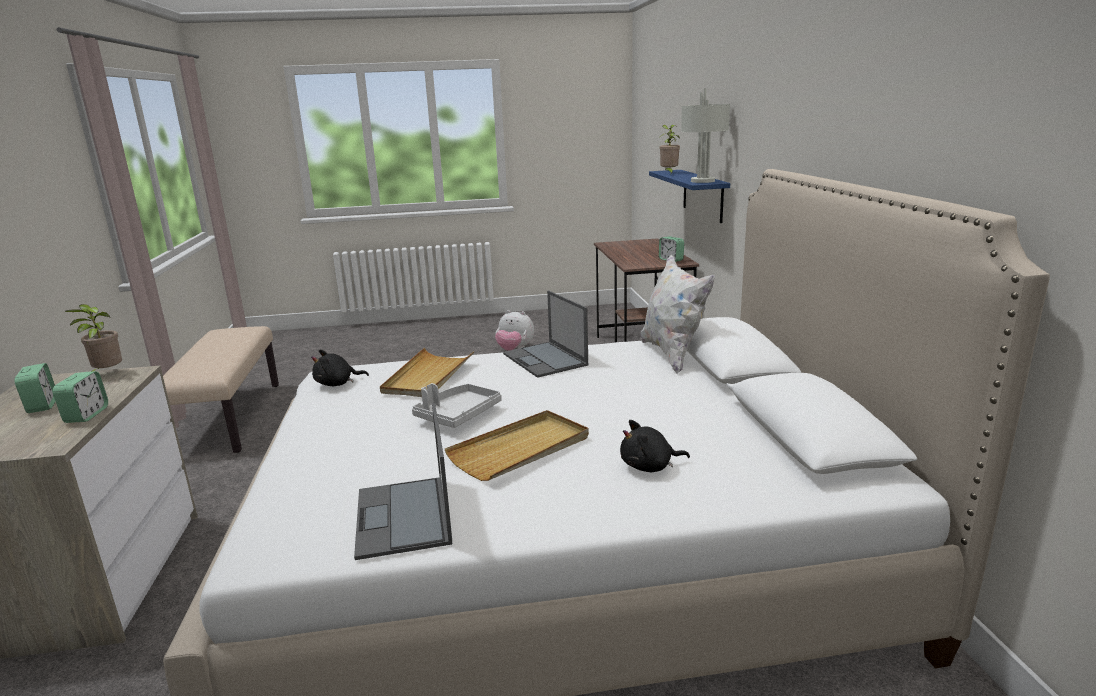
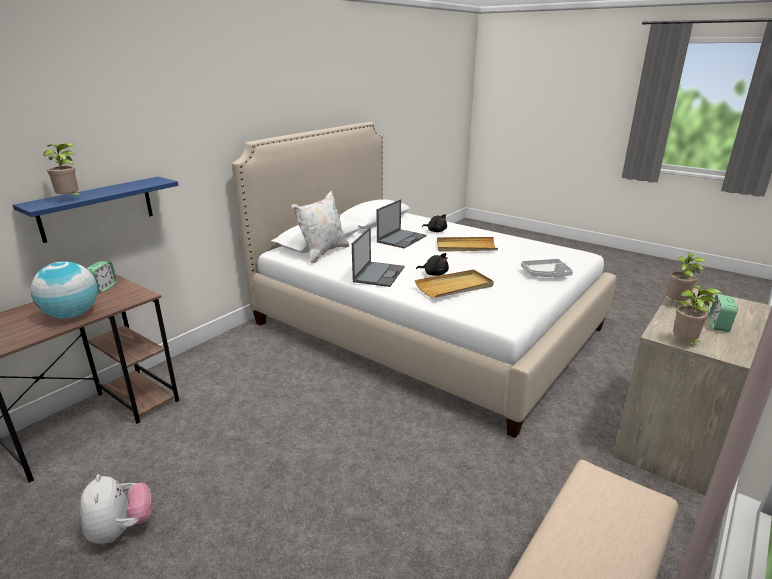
camera: 135 degrees left, 5 degrees up
(86, 415) = (677, 305): alarm clock -> potted plant
(337, 383) = (508, 308): black plush toy -> black plush toy (434, 274)
(404, 517) = (529, 246): laptop -> laptop (402, 239)
(458, 415) = (469, 265): grey tray -> grey tray (545, 274)
(628, 253) = (72, 315): none -> globe
(703, 181) = (150, 181): grey table lamp -> none

